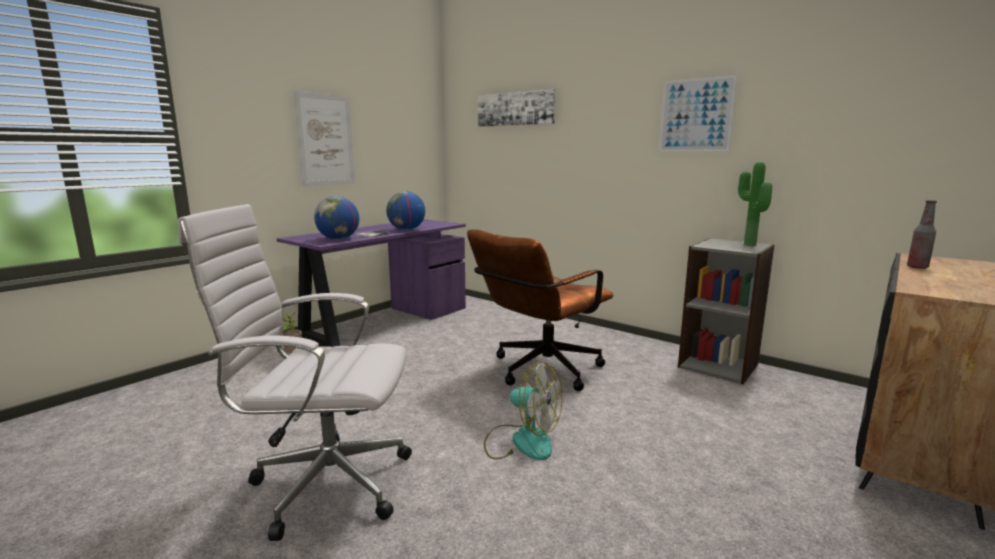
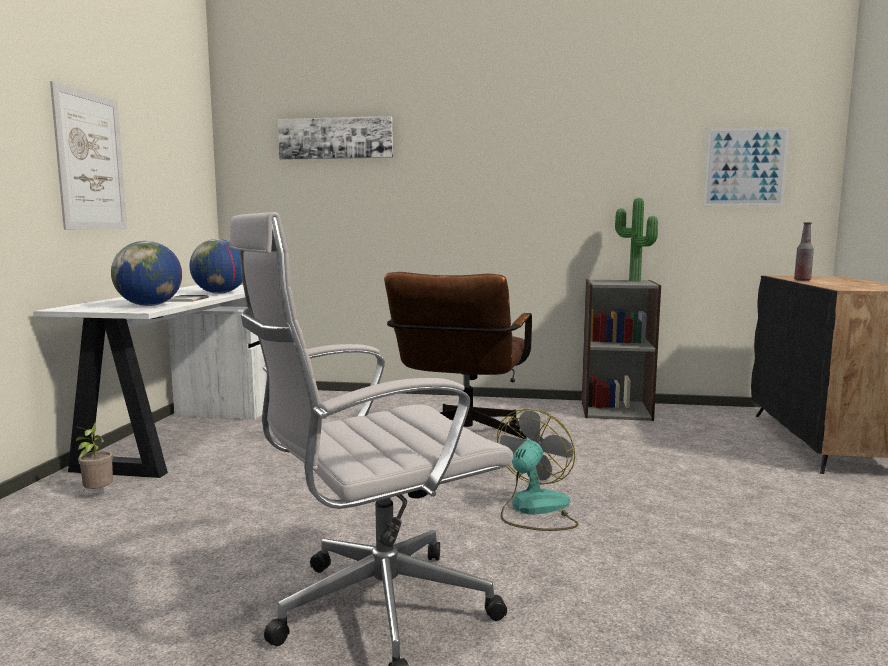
camera: 30 degrees left, 5 degrees down
(384, 322) = (187, 432): purple desk -> white desk
(521, 441) = (534, 509): fan -> fan turned 60 degrees counterclockwise
(696, 115) = (563, 152): picture -> picture (745, 167)

